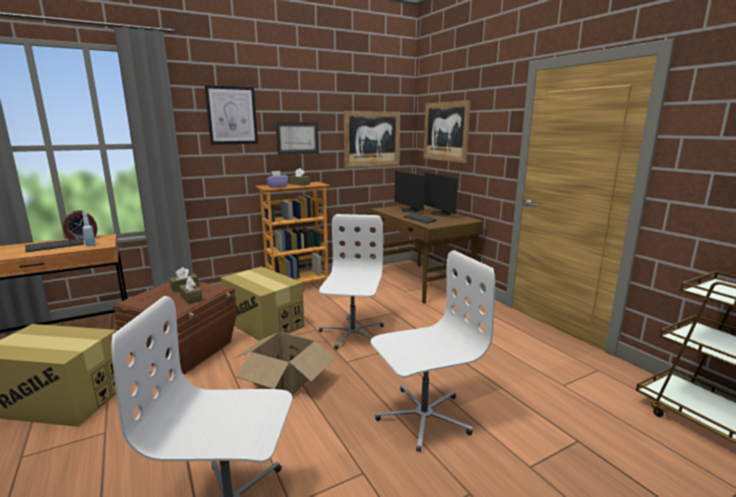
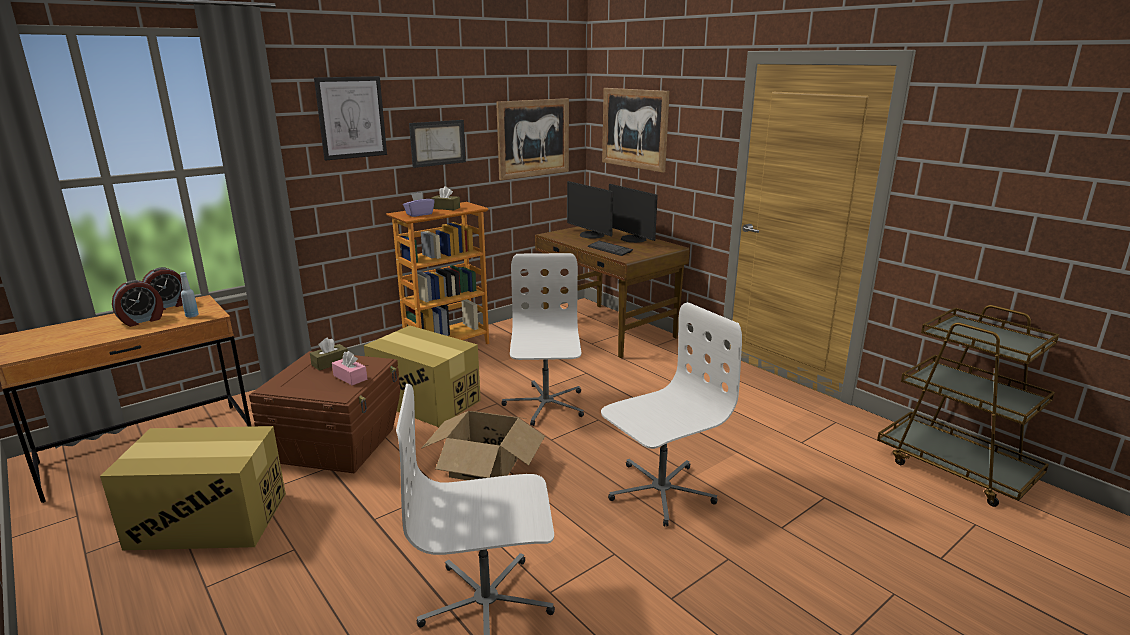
camera: 10 degrees left, 5 degrees up
(55, 246) = (142, 320): keyboard -> alarm clock
(191, 298) = (350, 377): brown tissue box -> pink tissue box

